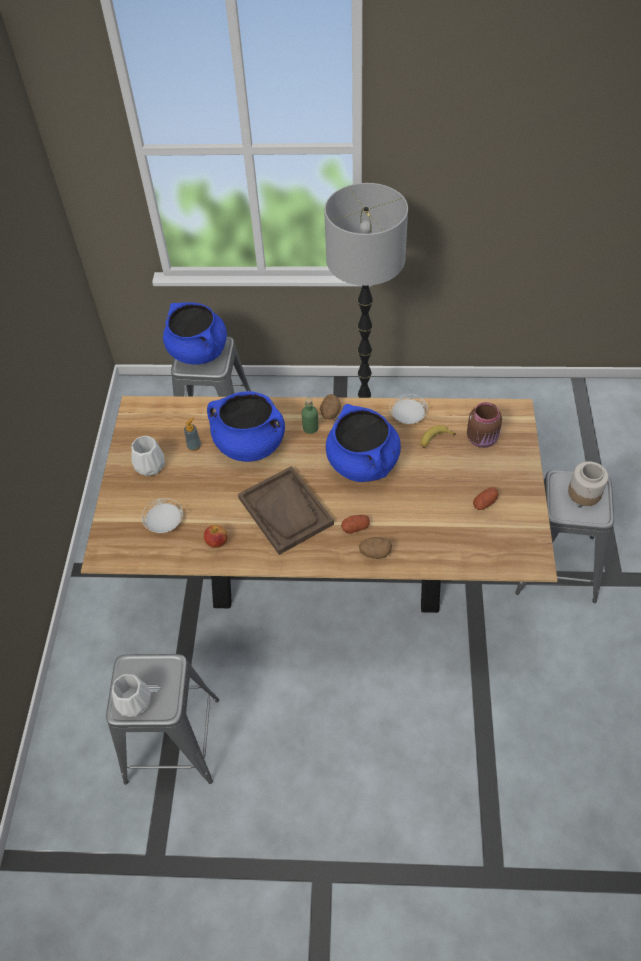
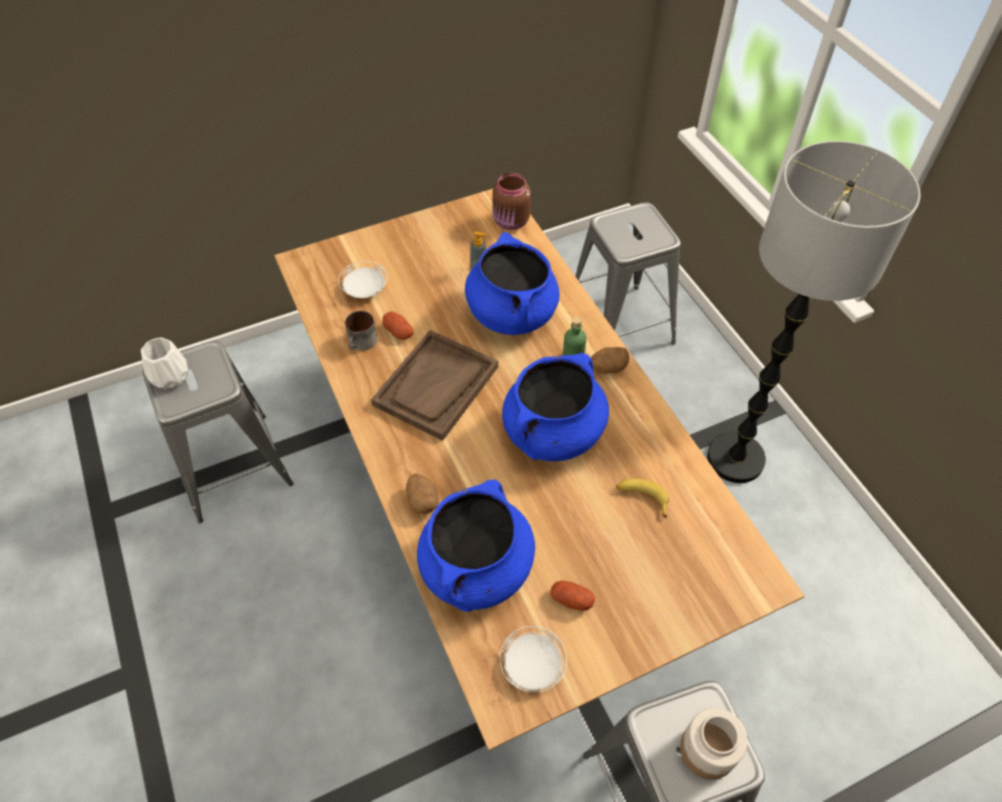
camera: 60 degrees right, 0 degrees up
(149, 466) = (430, 245): white vase -> none
(198, 351) = (636, 225): blue cooking pot -> blue cooking pot (476, 568)
(217, 542) = (362, 343): apple -> mug
(355, 527) = (450, 465): potato -> potato (398, 332)
(407, 416) = (660, 451): white plate -> white plate (532, 665)
(482, 439) = (682, 556): brown jar -> brown jar (511, 222)

